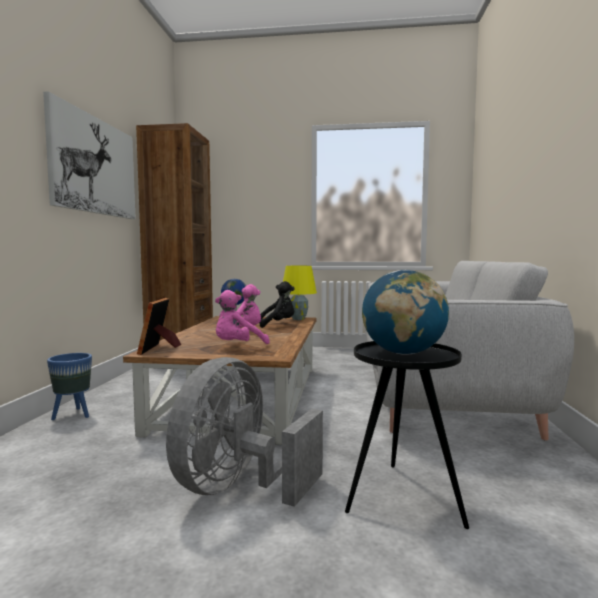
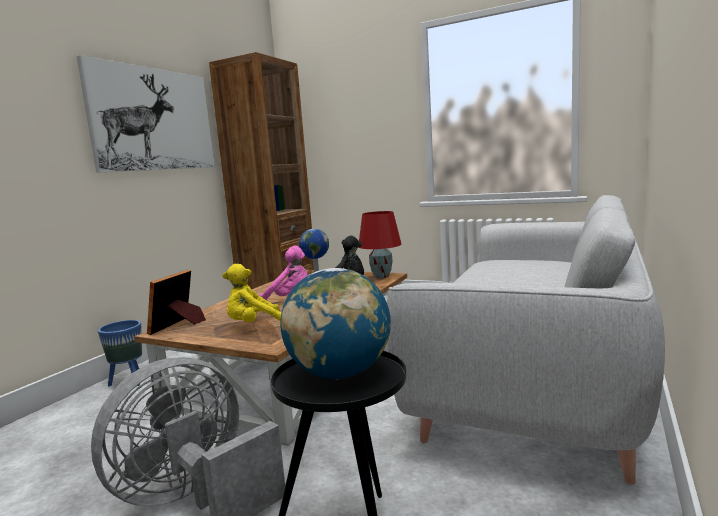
camera: 20 degrees right, 5 degrees up
(238, 347) = (255, 326): pink plush toy -> yellow plush toy
(298, 319) = (381, 276): yellow table lamp -> red table lamp

